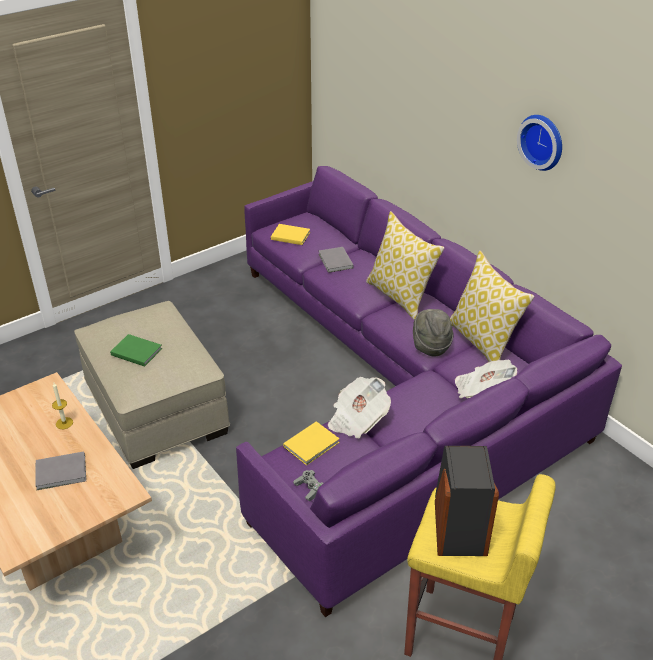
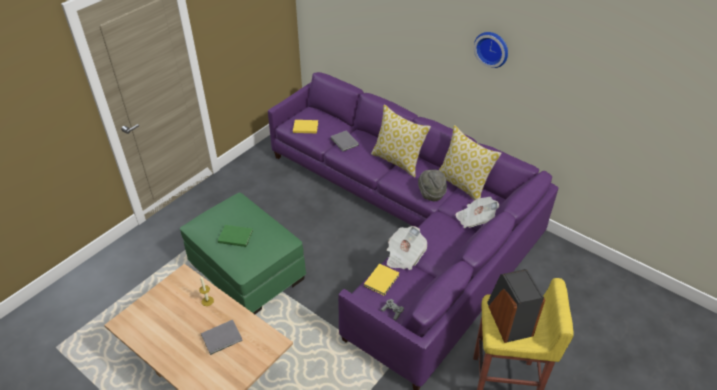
camera: 15 degrees left, 5 degrees up
(156, 410) = (247, 271): beige ottoman -> green ottoman

